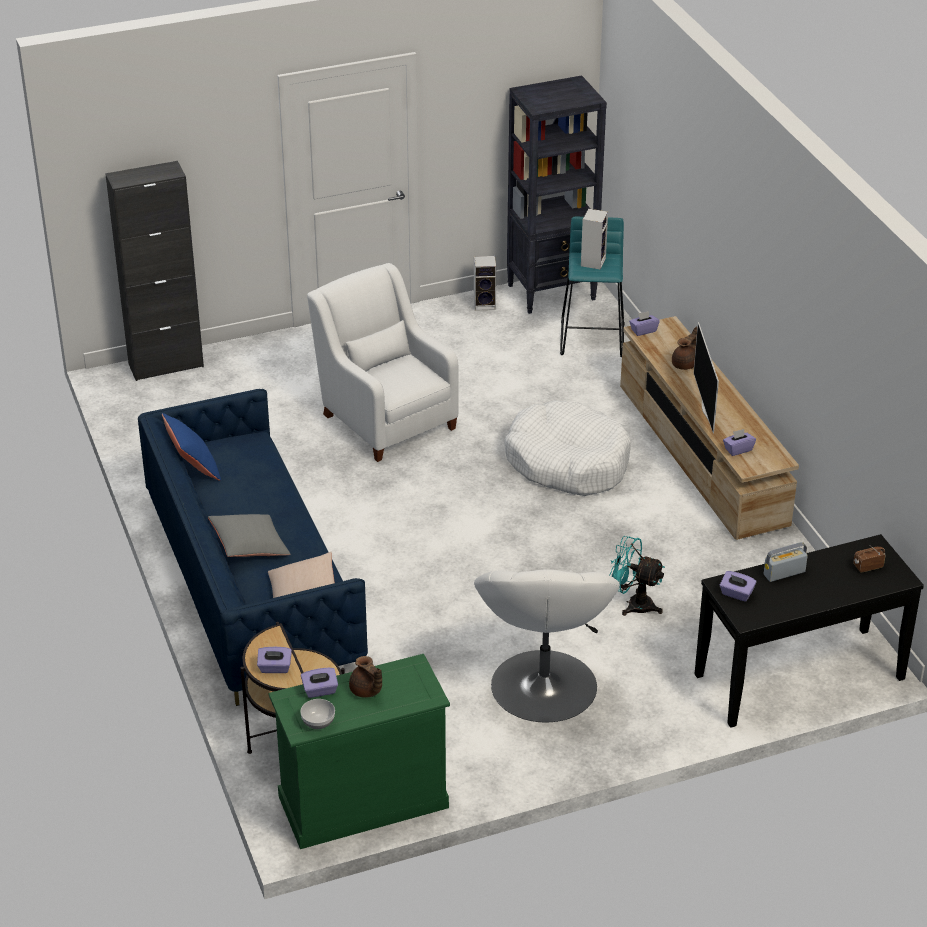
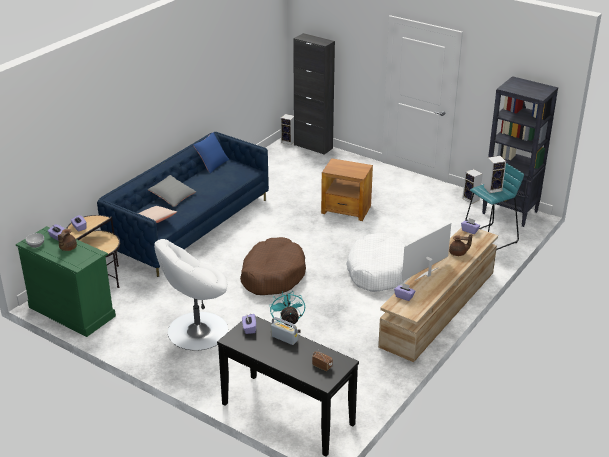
camera: 55 degrees right, 5 degrees down
(117, 380) = (288, 141): none -> speaker
(386, 418) = (346, 210): white armchair -> brown side table
(479, 558) = (272, 275): none -> brown dog bed

